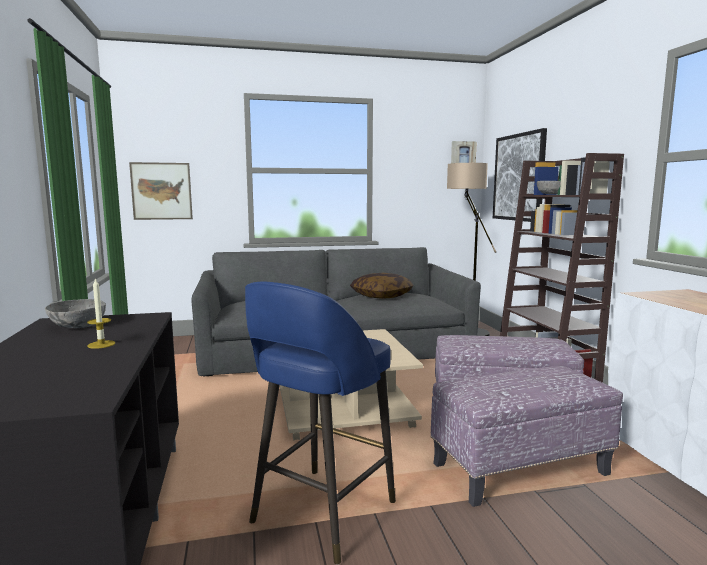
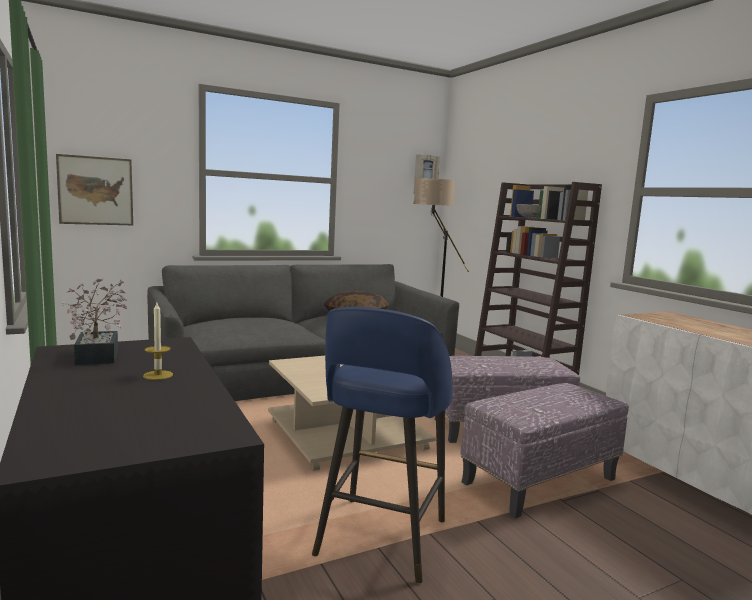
camera: 15 degrees left, 0 degrees up
(78, 325) = (99, 354): grey bowl -> potted plant
(519, 177) = (487, 197): picture -> none

